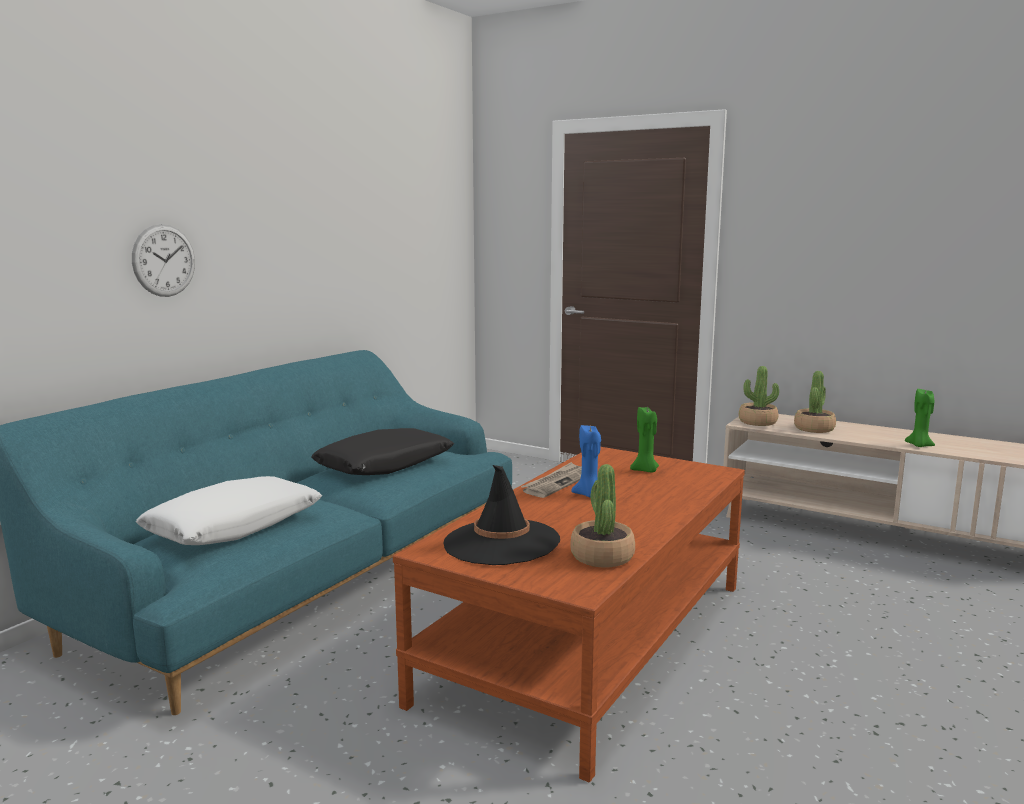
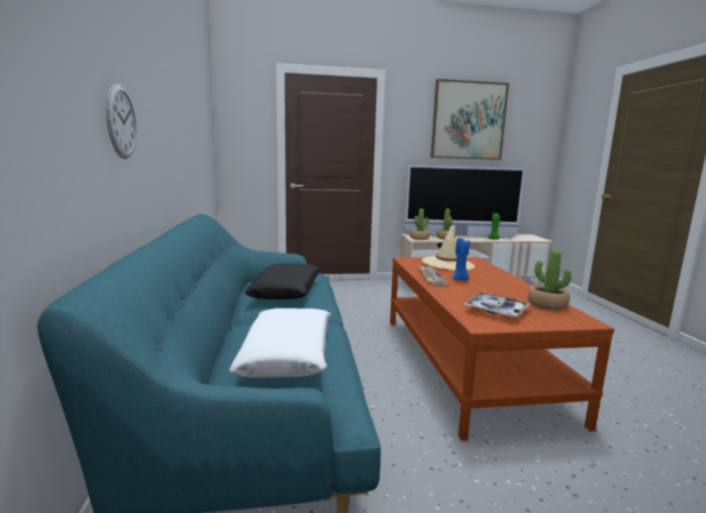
camera: 40 degrees left, 0 degrees up
(501, 543) = (496, 310): black hat -> tray
(645, 470) = (448, 264): green candle -> beige hat
(860, 429) = (460, 236): none -> television
(901, 191) = (468, 120): none -> picture

